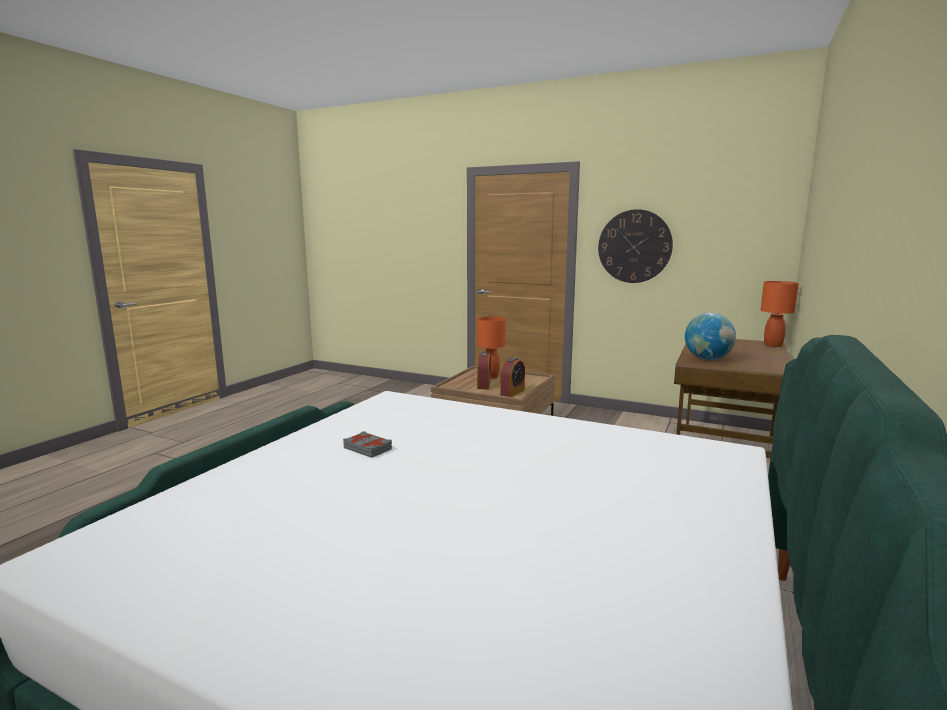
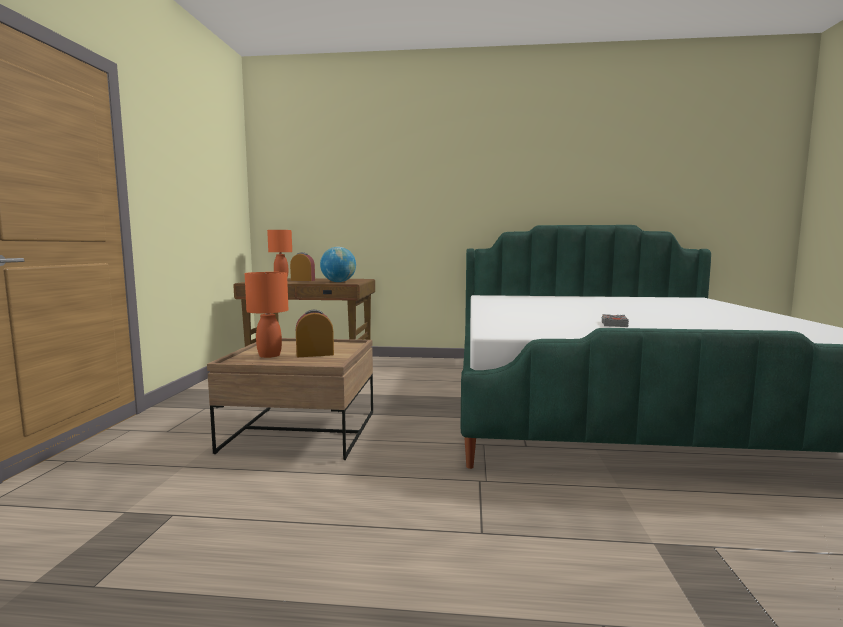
camera: 110 degrees left, 5 degrees down
(512, 392) = (341, 345): alarm clock -> alarm clock (303, 280)
(634, 246) = (175, 193): wall clock -> none

